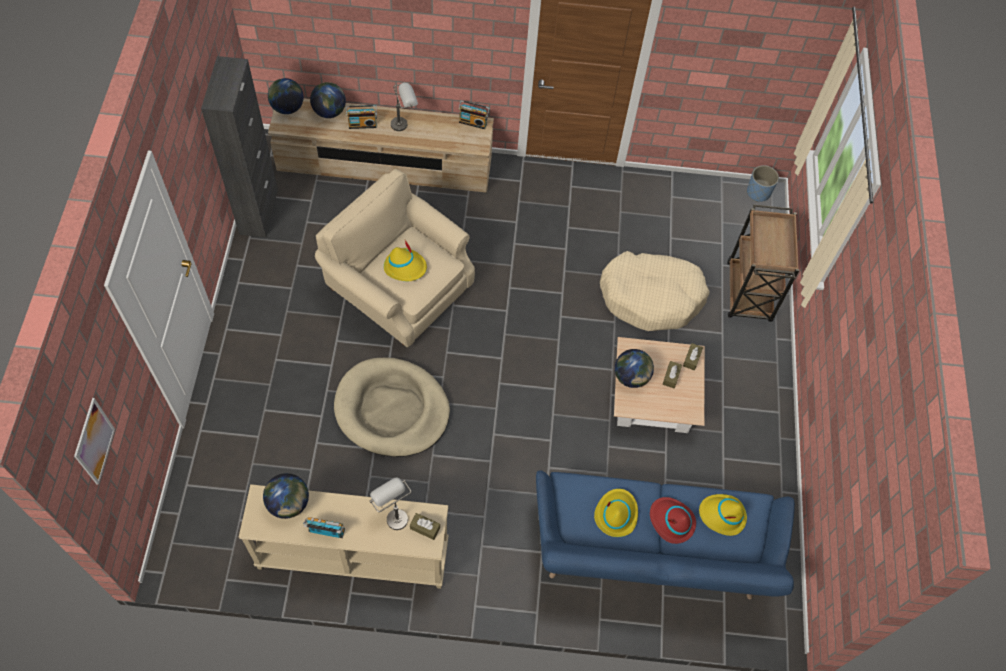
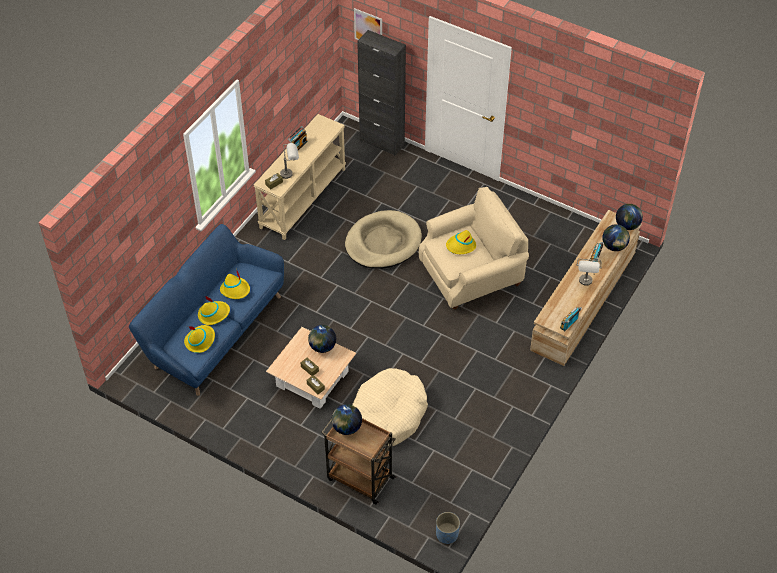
camera: 120 degrees right, 10 degrees down
(259, 211) = (570, 222): black cabinet -> black cabinet (382, 142)
(289, 503) = (323, 136): globe -> globe (346, 428)
(671, 521) = (213, 314): red hat -> yellow hat

